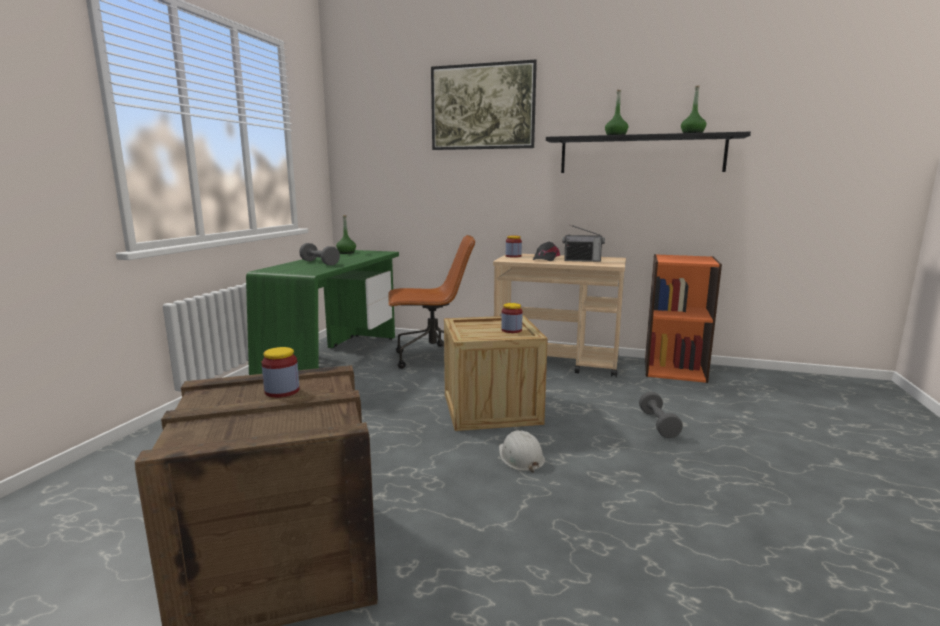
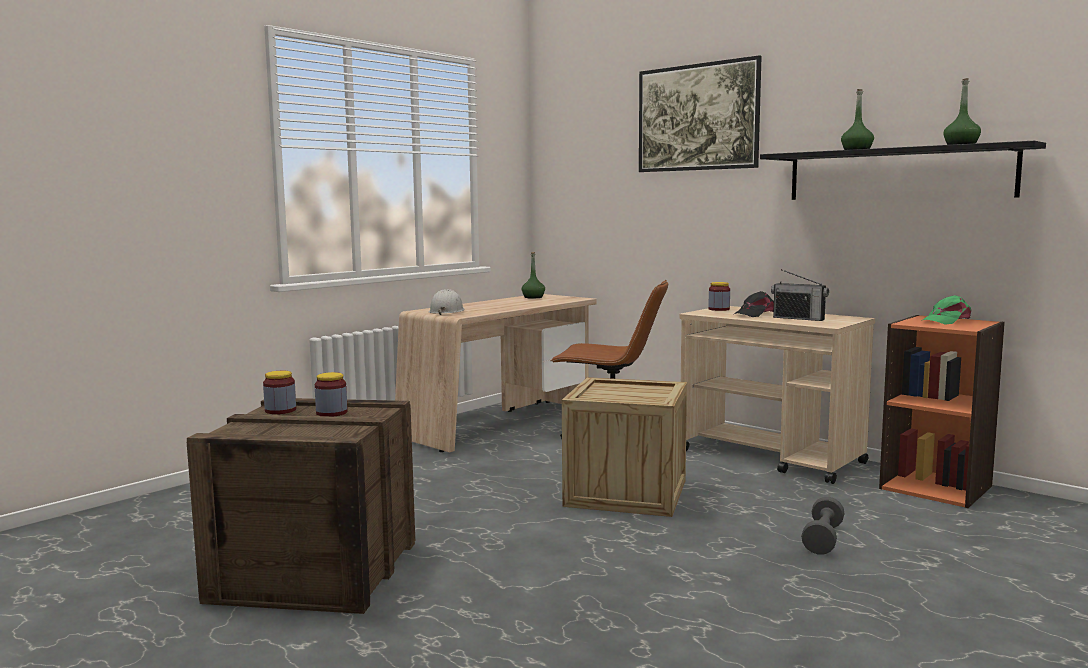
camera: 25 degrees right, 5 degrees down
(319, 263) = (485, 306): grey dumbbell -> none
(335, 359) = (501, 424): green desk -> beige desk
(511, 330) = (648, 395): jar -> jar (280, 410)
(520, 457) = (608, 540): white hard hat -> white hard hat (447, 311)
(682, 257) = (946, 321): none -> green cap

